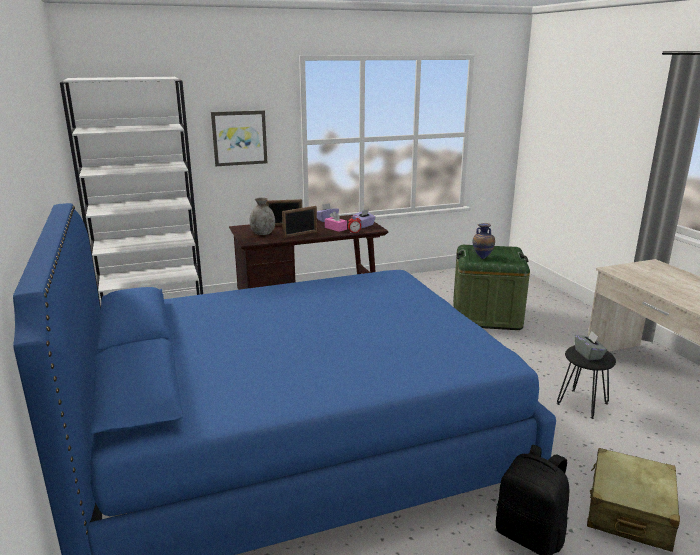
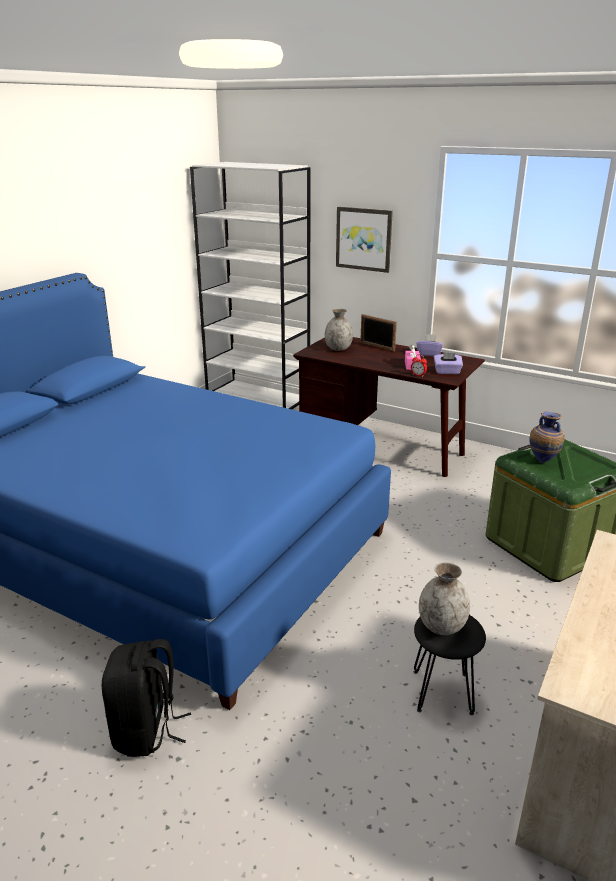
camera: 50 degrees right, 5 degrees up
(300, 234) = (364, 360): picture frame -> none
(588, 354) = (441, 626): grey tissue box -> grey vase
(629, 511) = (252, 798): beige suitcase -> none

